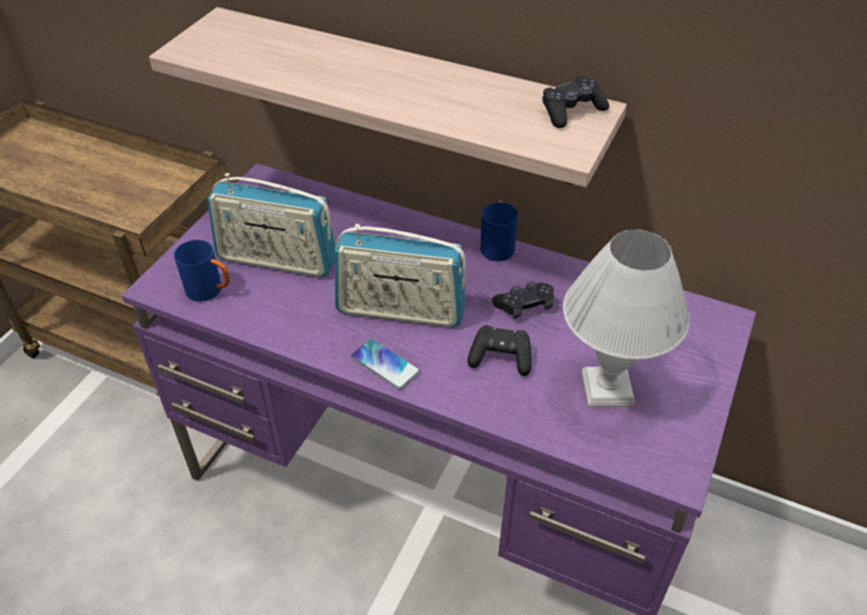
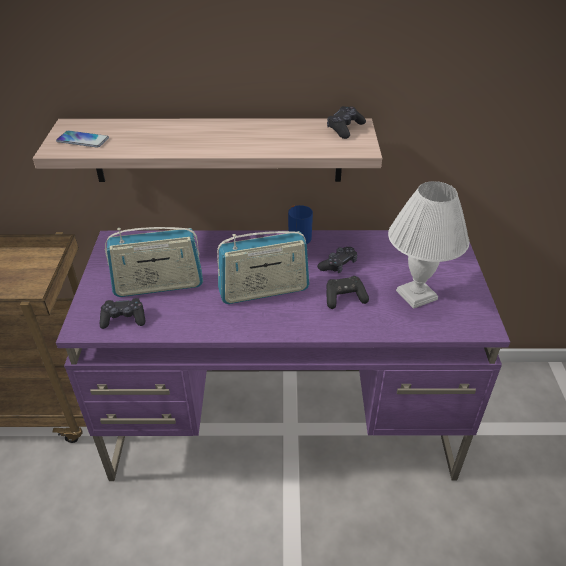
camera: 25 degrees left, 5 degrees down
(210, 291) = (123, 319): blue mug -> black game controller
(385, 365) = (276, 325): phone -> phone (83, 140)

